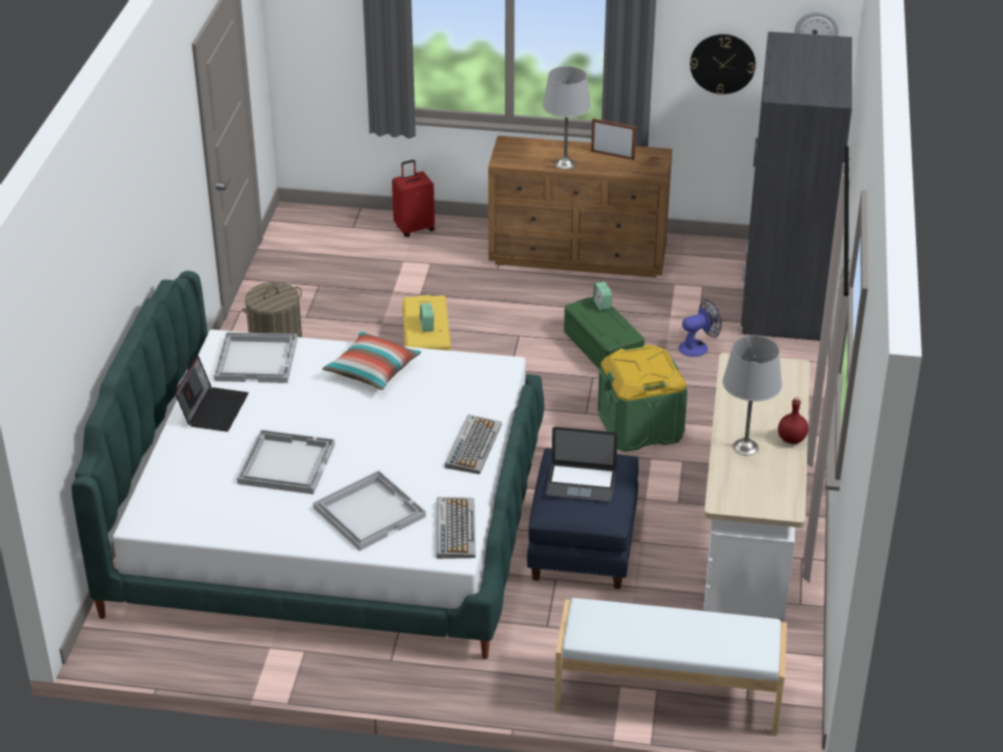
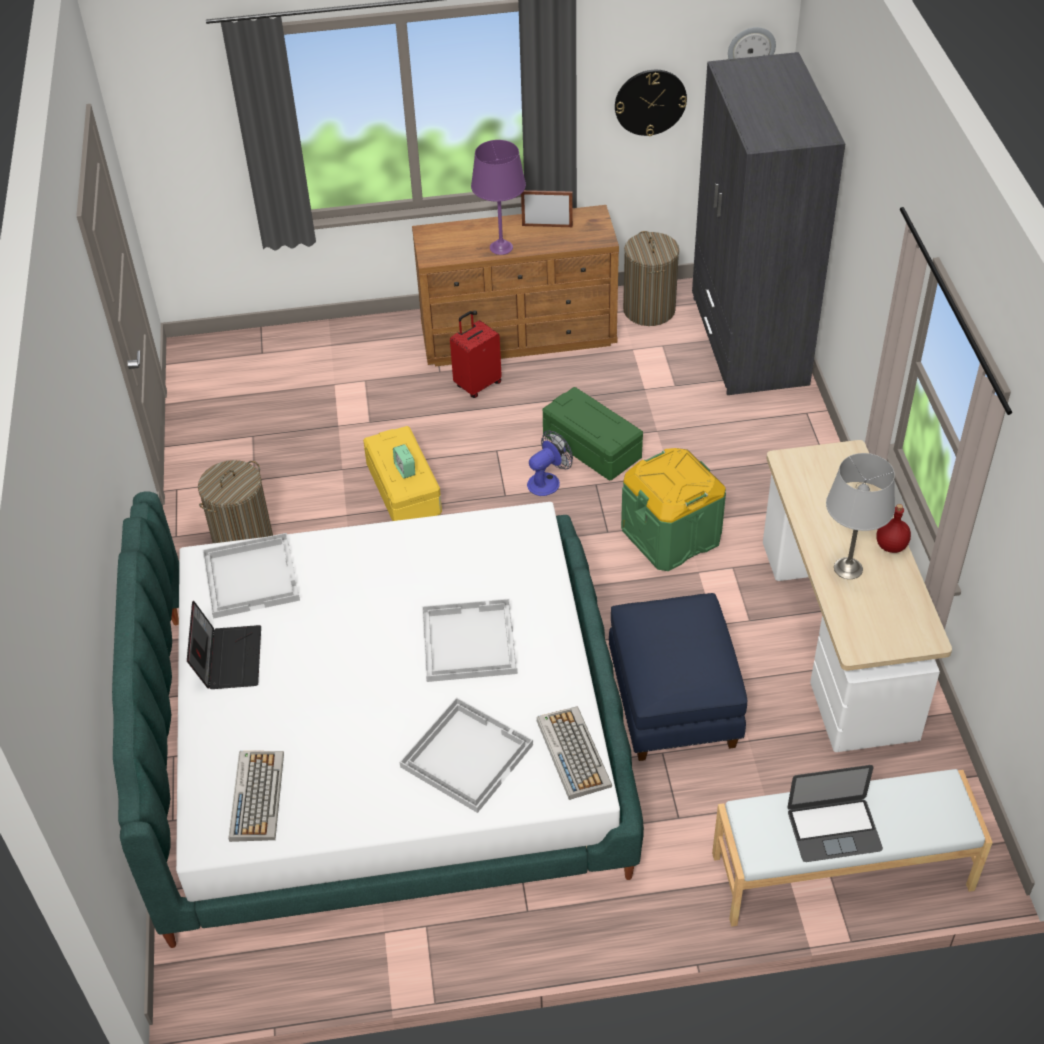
camera: 15 degrees left, 10 degrees up
(286, 463) = (343, 712): white tray -> white tray (468, 641)
(372, 371) = (391, 560): pillow -> none
(414, 228) = (330, 340): red suitcase -> red suitcase (477, 384)
(473, 445) = (545, 633): keyboard -> keyboard (256, 795)
(565, 164) = (501, 247): grey table lamp -> purple table lamp
(581, 483) = (675, 647): laptop -> laptop (834, 829)
(602, 304) = (582, 399): alarm clock -> none
(698, 347) = (689, 421): fan -> fan (548, 481)
(704, 257) = (649, 310): none -> laundry basket

